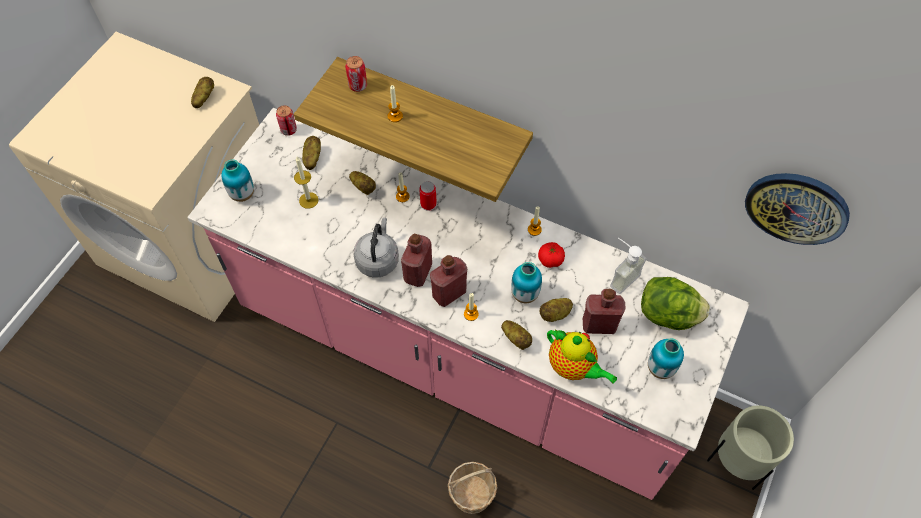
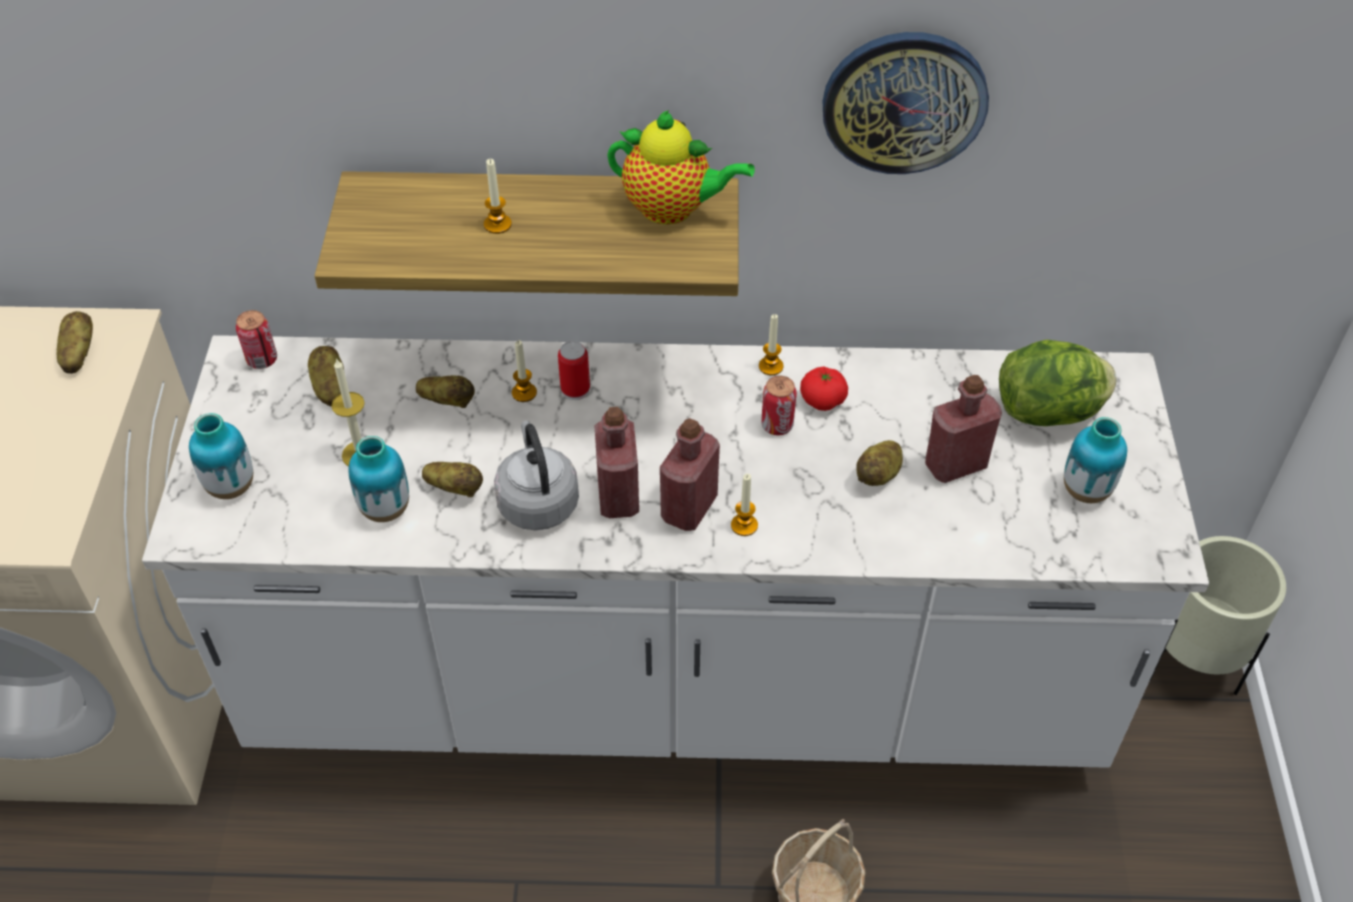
camera: 25 degrees left, 10 degrees down
(358, 86) = (405, 201): can -> can (777, 425)
(460, 357) = (676, 685): pink counter -> white counter
(516, 338) = (839, 533): potato -> potato (455, 488)
(524, 294) = (813, 464): vase -> vase (385, 509)
(573, 367) = (955, 540): teapot -> teapot (673, 209)
(619, 276) = (943, 385): soap dispenser -> none
(796, 207) = (1206, 134): wall clock -> wall clock (904, 101)

